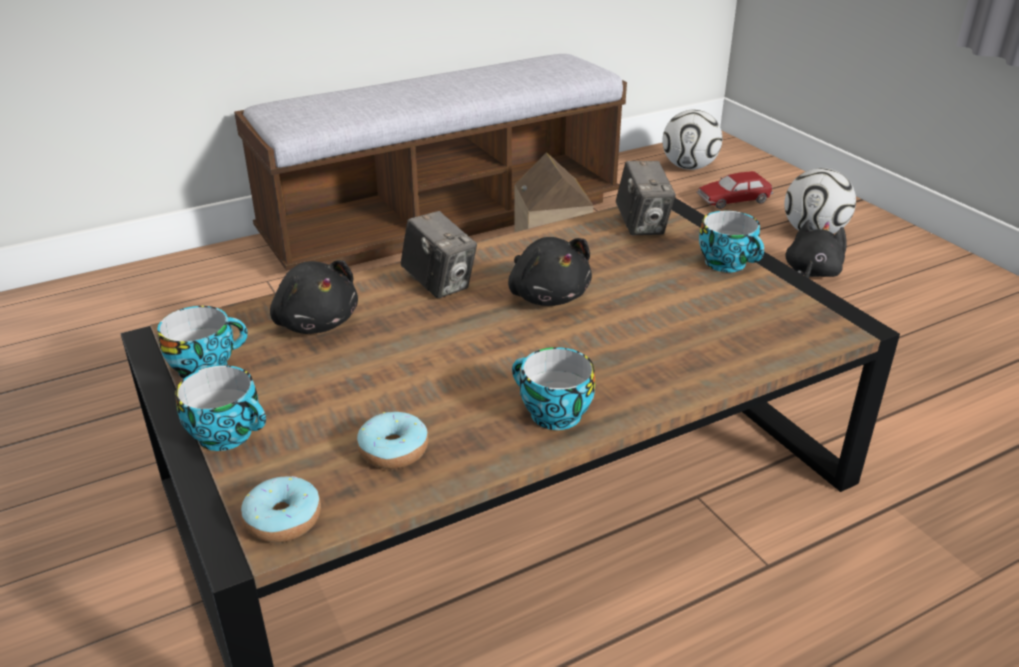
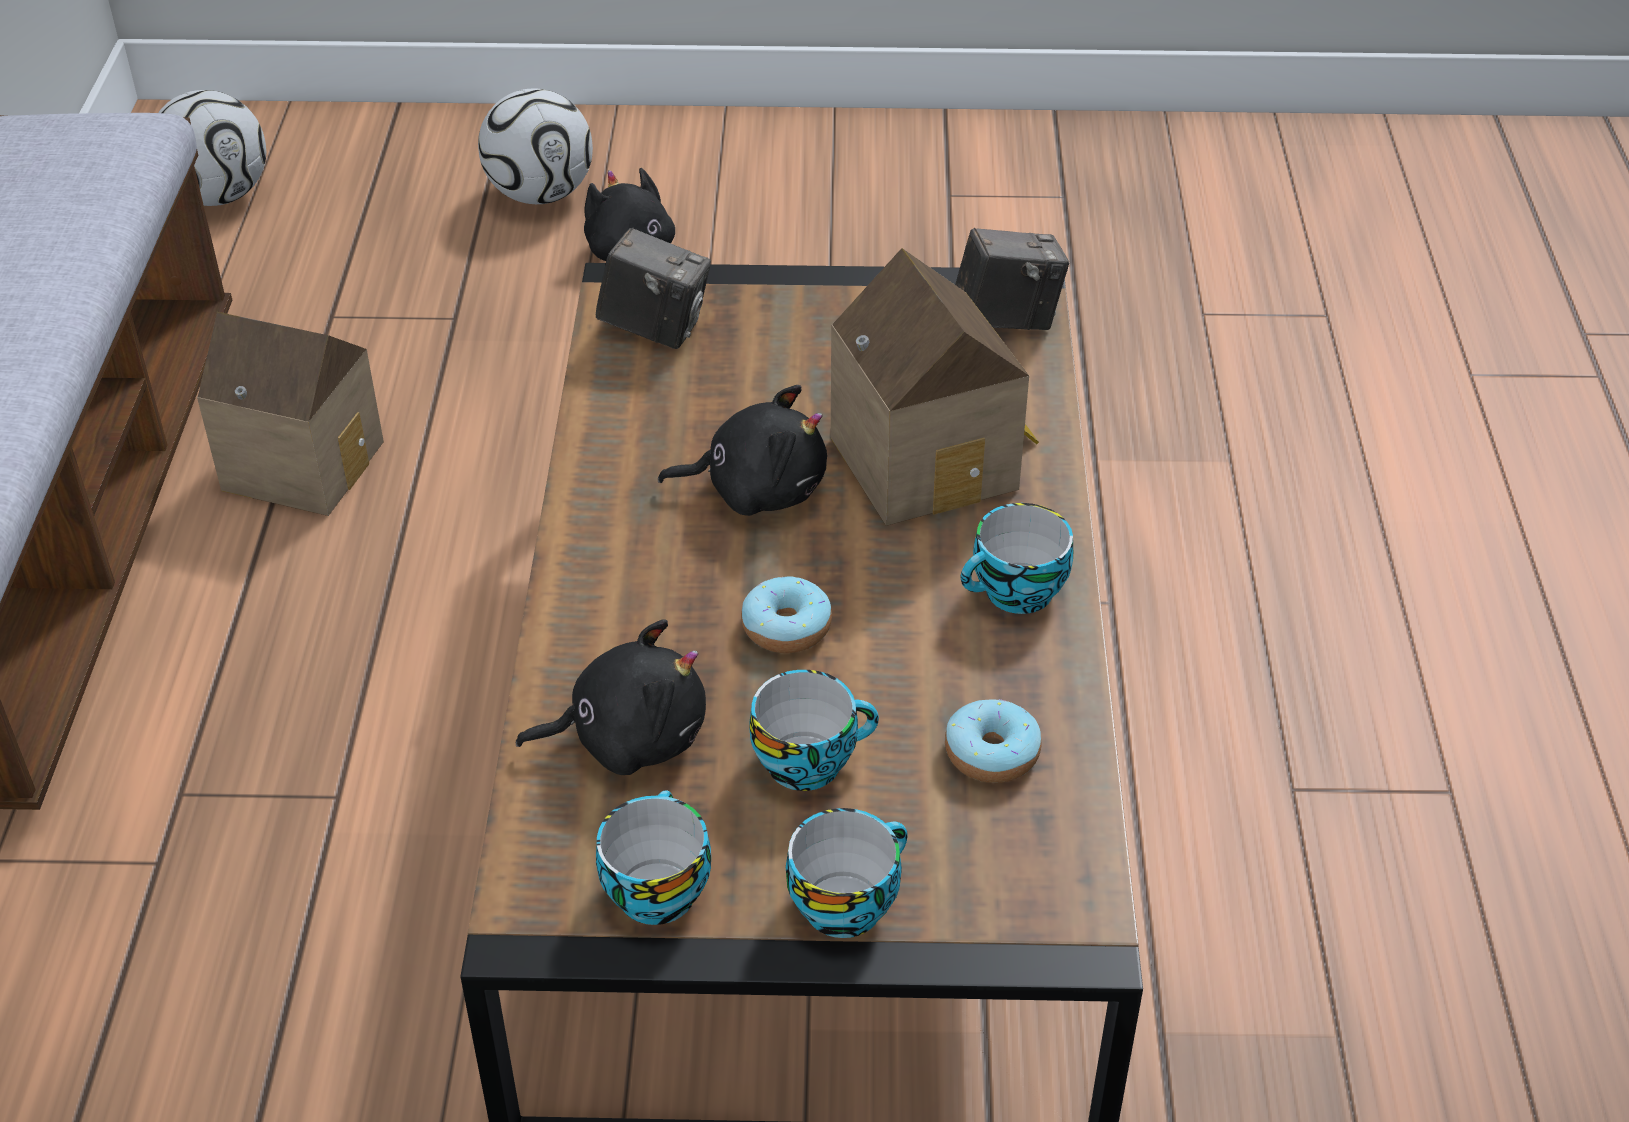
camera: 60 degrees left, 10 degrees up
(283, 520) = (1058, 892): donut -> donut (786, 628)
(439, 284) = (635, 577): camera -> camera (1006, 319)
(641, 343) = (931, 460): none -> toy house
(728, 263) = (819, 307): cup -> cup (809, 760)
(733, 200) = (371, 211): toy car -> none

